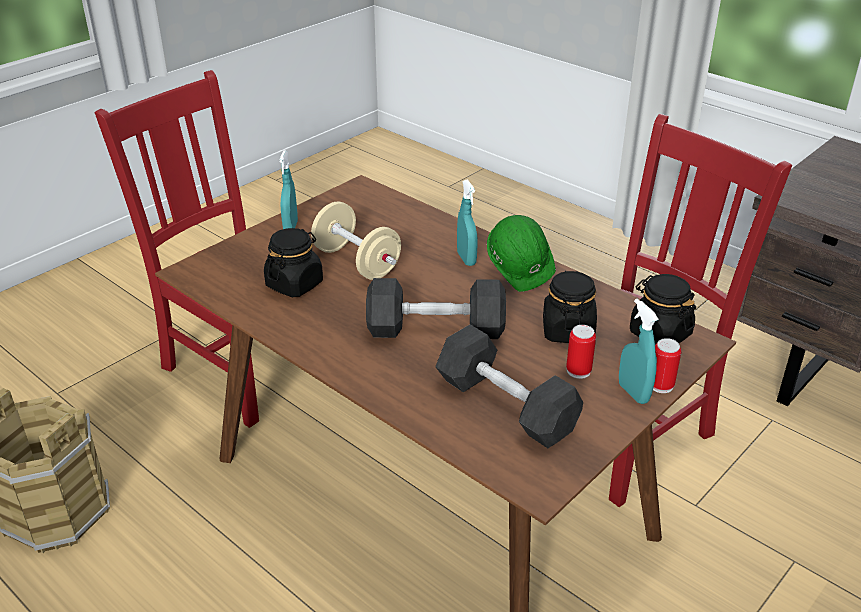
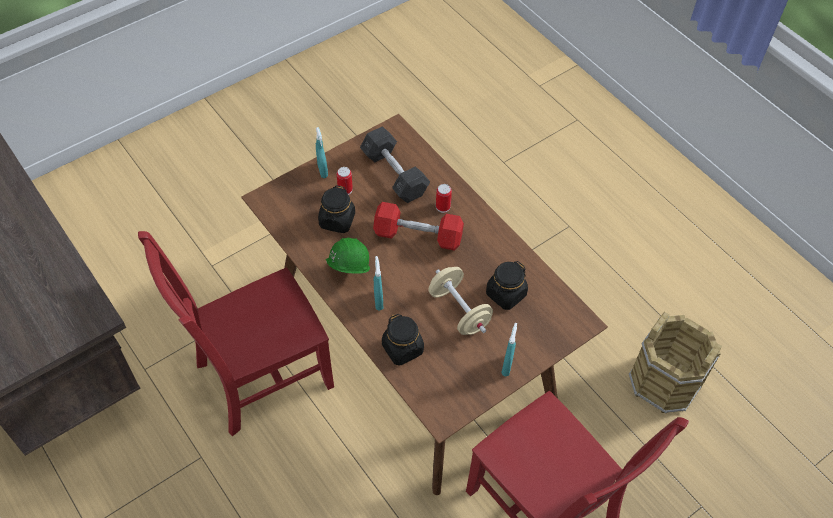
camera: 170 degrees left, 20 degrees up
(436, 329) = (418, 235): grey dumbbell -> red dumbbell
(659, 333) = (283, 209): black jar -> black jar (403, 349)
(661, 385) = (304, 173): can -> can (443, 207)

